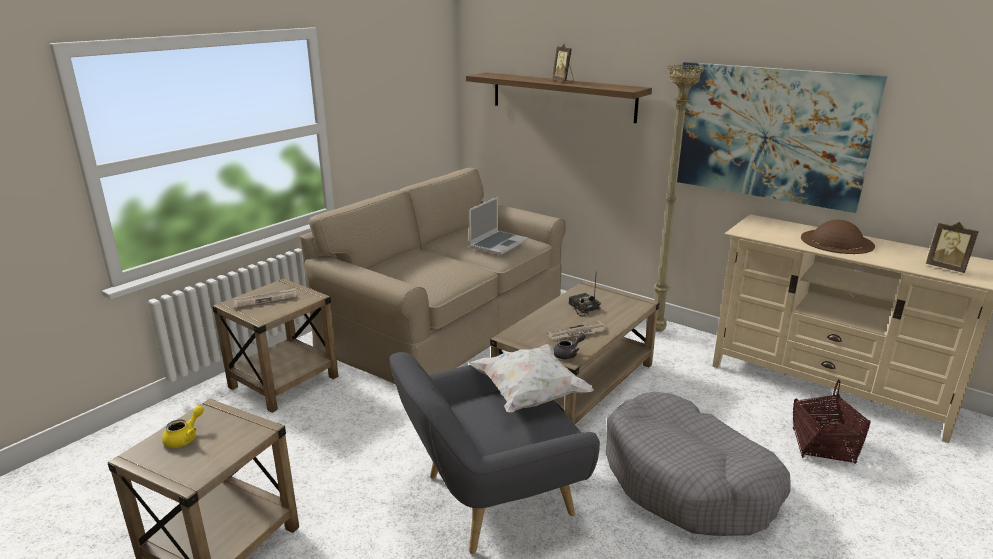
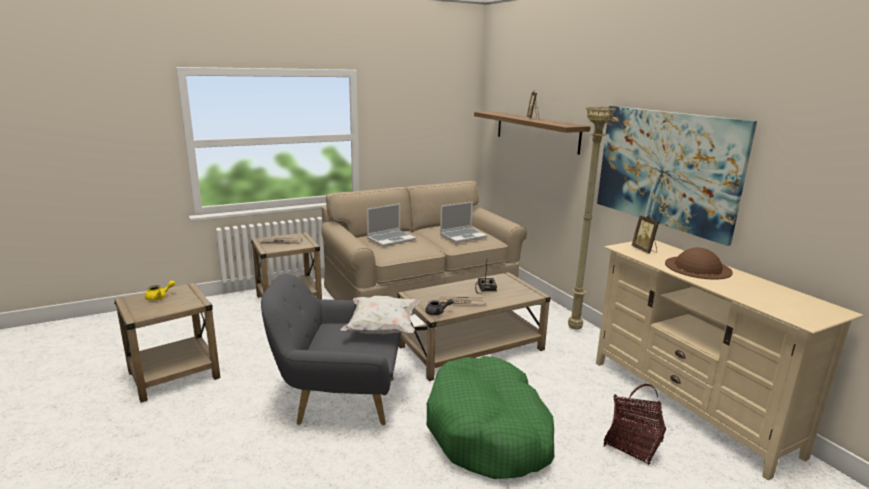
camera: 25 degrees right, 5 degrees down
(417, 266) = (391, 239): none -> laptop
(688, 481) = (489, 431): grey dog bed -> green dog bed
(946, 268) = (777, 303): picture frame -> picture frame (644, 250)

